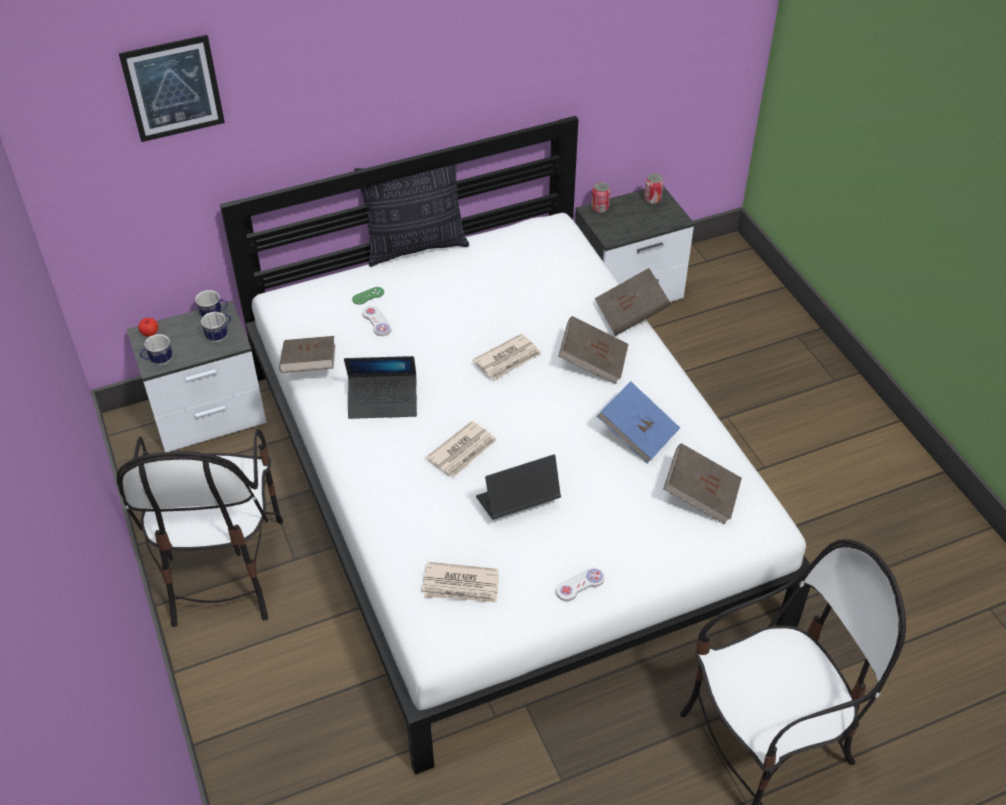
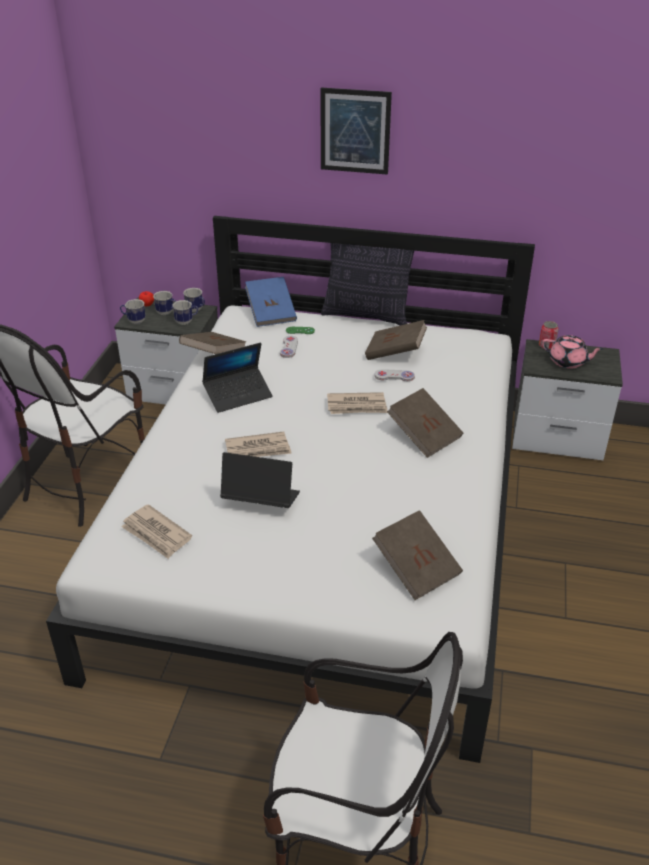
camera: 35 degrees right, 10 degrees down
(173, 88) = (194, 104): picture -> picture (355, 131)
(185, 334) = (167, 313): none -> mug
(383, 401) = (238, 395): laptop -> laptop turned 60 degrees counterclockwise
(580, 585) = (243, 581): white game controller -> white game controller (394, 376)
(631, 314) = (491, 417): brown book -> brown book (395, 353)
(632, 218) = (568, 362): none -> pink teapot
(637, 434) = (408, 499): blue book -> blue book (271, 313)
(652, 199) = (600, 355): can -> none

